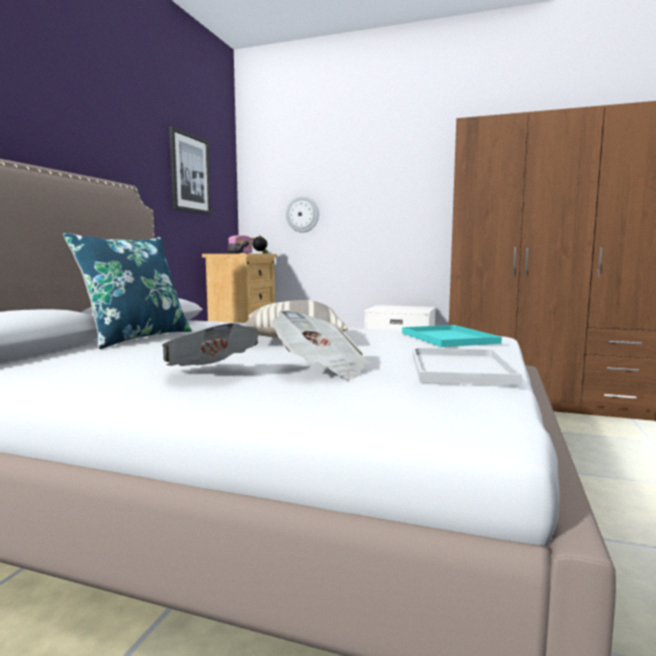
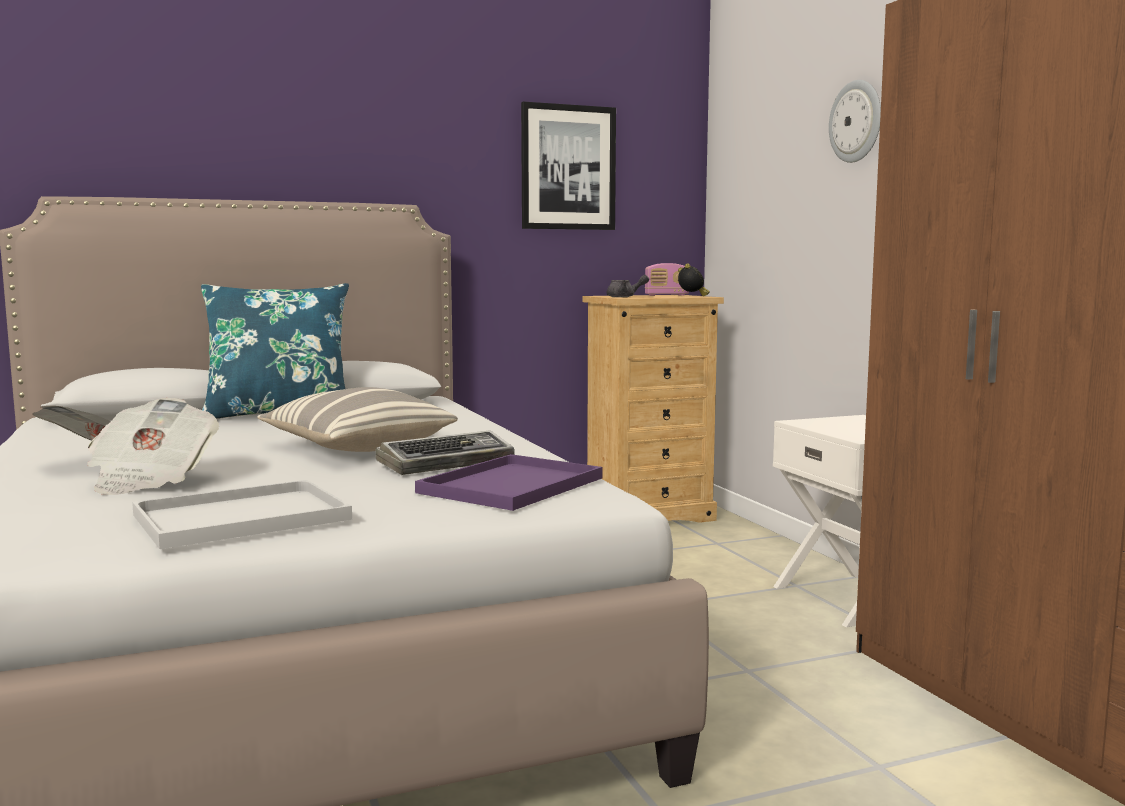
camera: 50 degrees right, 0 degrees up
(302, 214) = (775, 221): wall clock -> wall clock (856, 121)
(375, 337) = (447, 463): none -> keyboard
(450, 338) = (511, 486): turquoise tray -> purple tray

